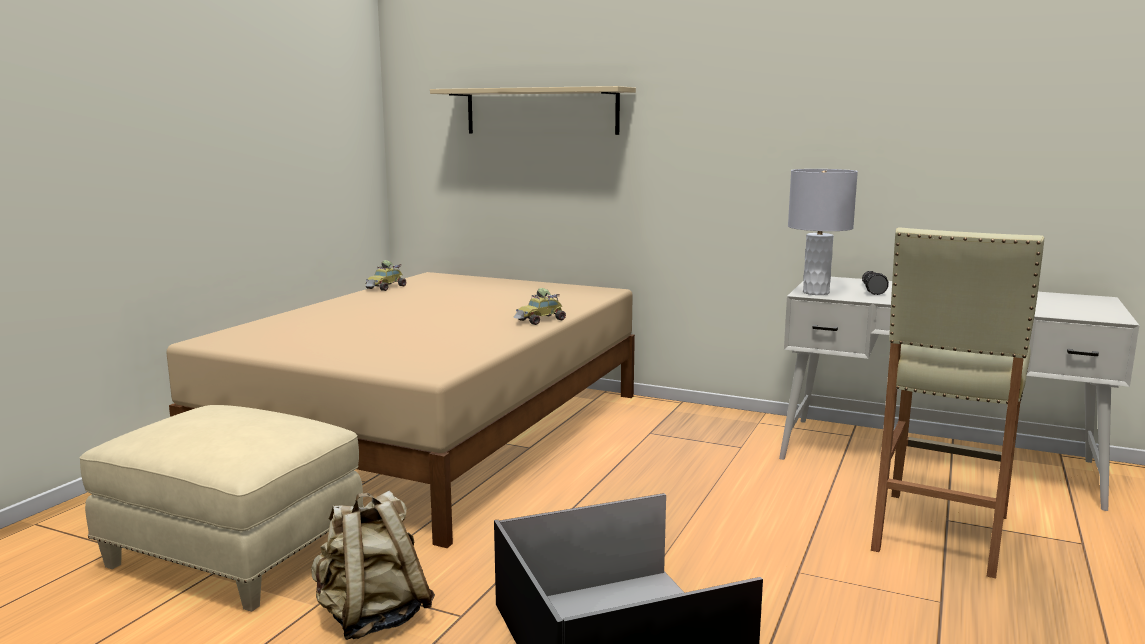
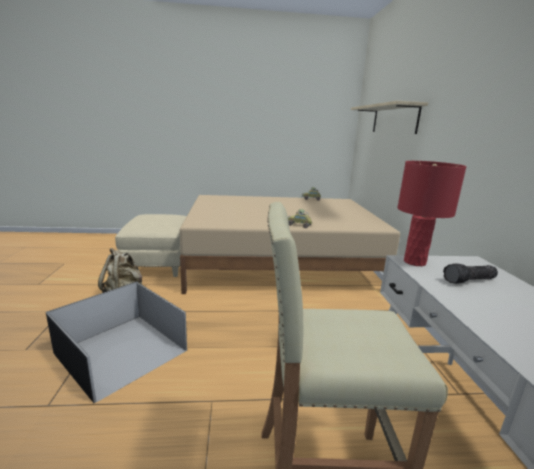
camera: 60 degrees right, 5 degrees up
(816, 292) = (415, 262): grey table lamp -> red table lamp

